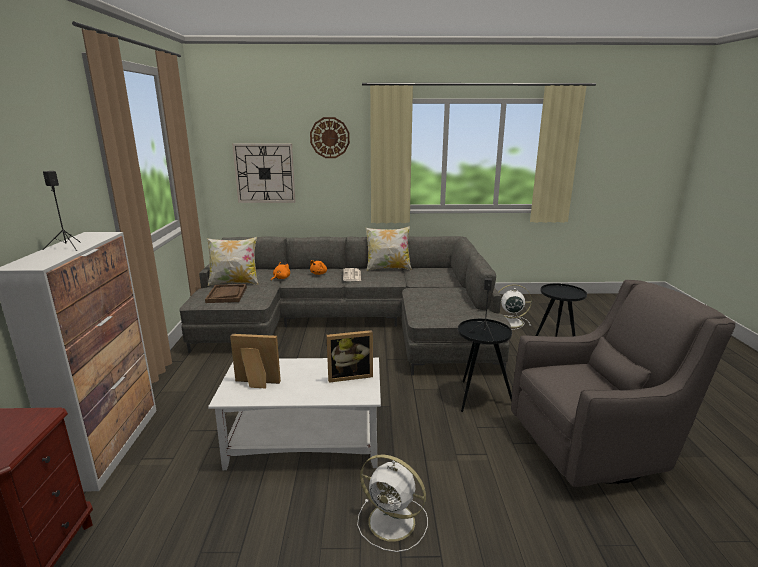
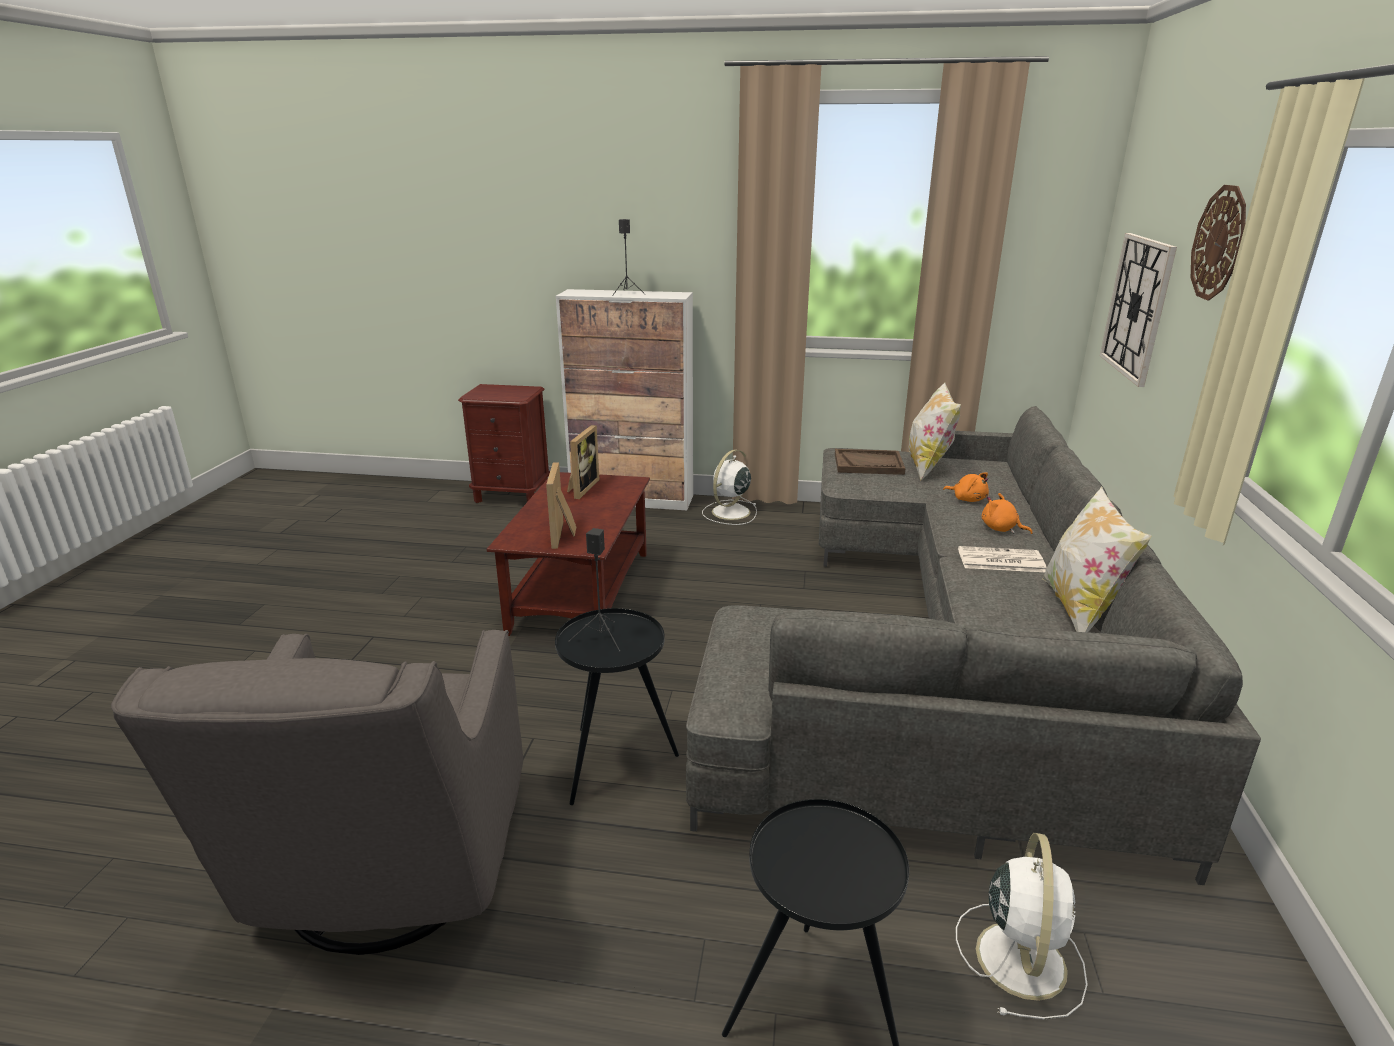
camera: 100 degrees right, 5 degrees up
(306, 442) = (581, 592): white coffee table -> brown coffee table
(393, 522) = (415, 637): white fan -> white fan (729, 512)

